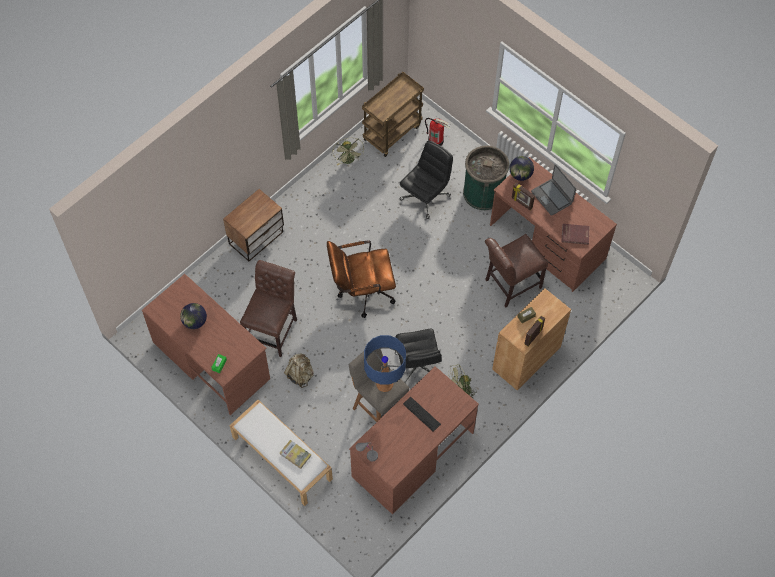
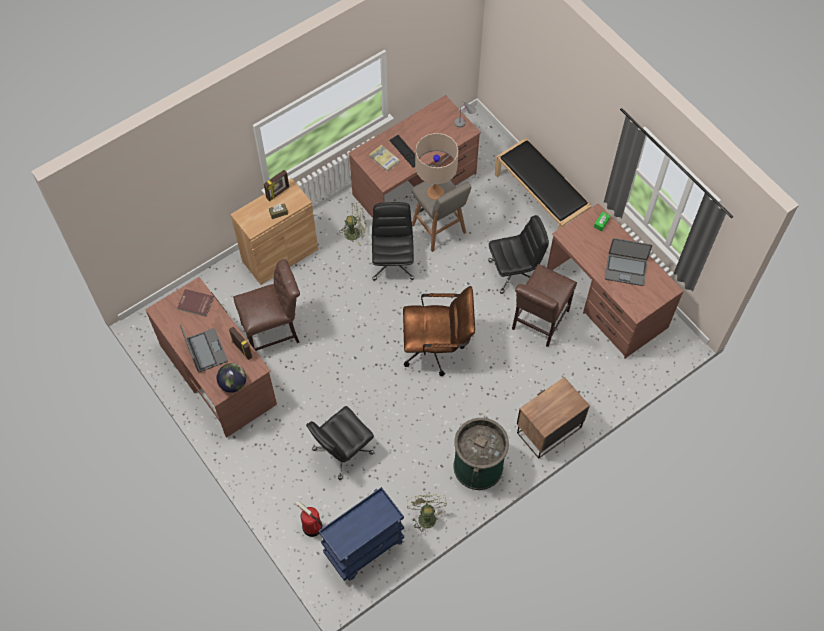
camera: 170 degrees left, 0 degrees up
(195, 322) = (625, 269): globe -> laptop
(281, 458) = (541, 199): white bench -> black bench
(295, 455) = (529, 167): book -> book (384, 159)
(300, 375) = (514, 272): beige backpack -> black office chair
(384, 384) = (435, 192): blue table lamp -> beige table lamp
(392, 132) = (364, 549): brown cart -> blue cart
(483, 192) = (272, 447): green trash can -> green trash can (478, 466)

